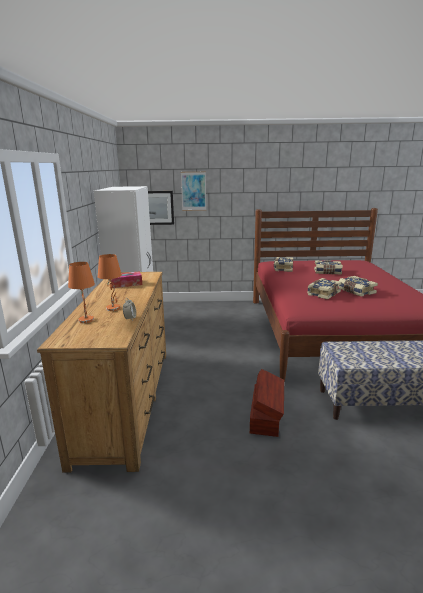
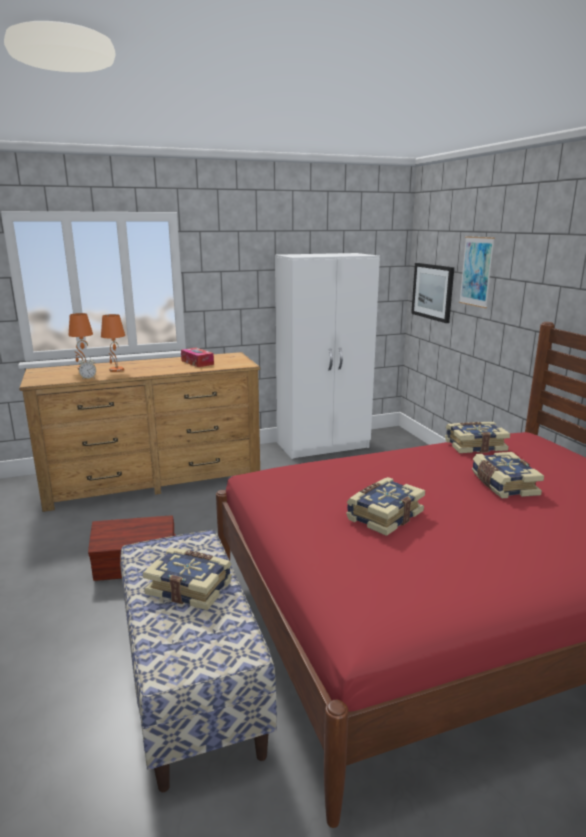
camera: 70 degrees right, 0 degrees up
(323, 293) = (340, 485): book -> book (190, 587)

